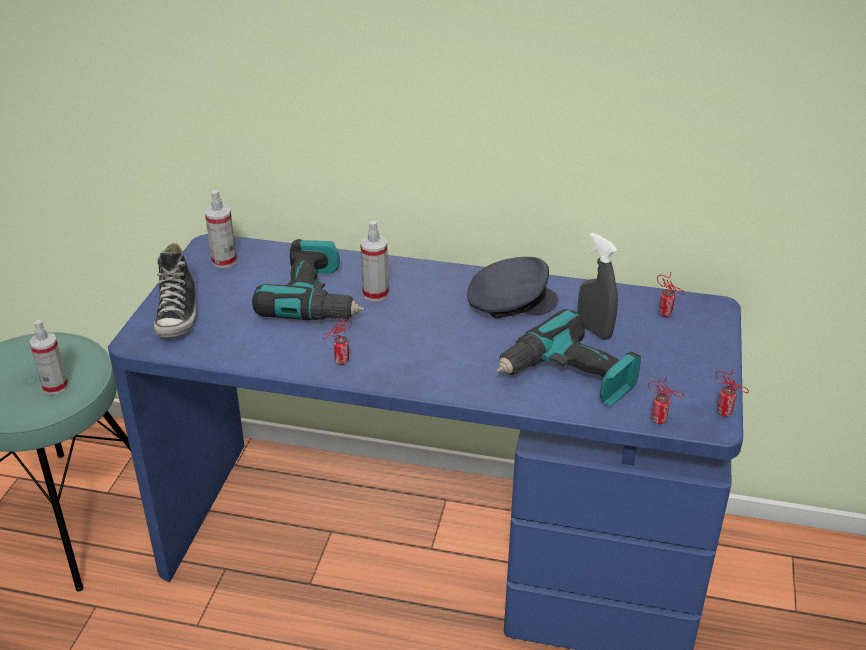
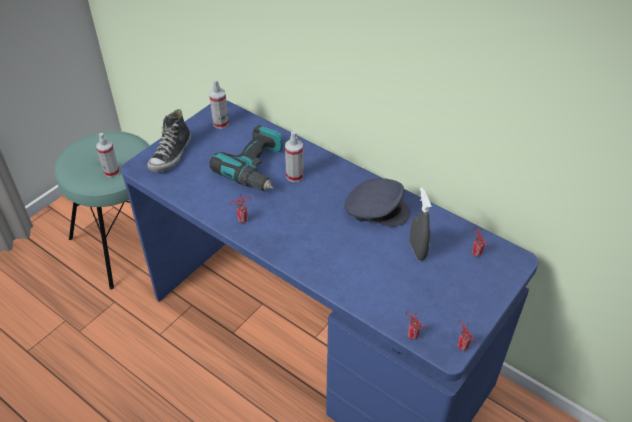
camera: 25 degrees right, 10 degrees up
(568, 377) = (375, 281): power drill -> none

